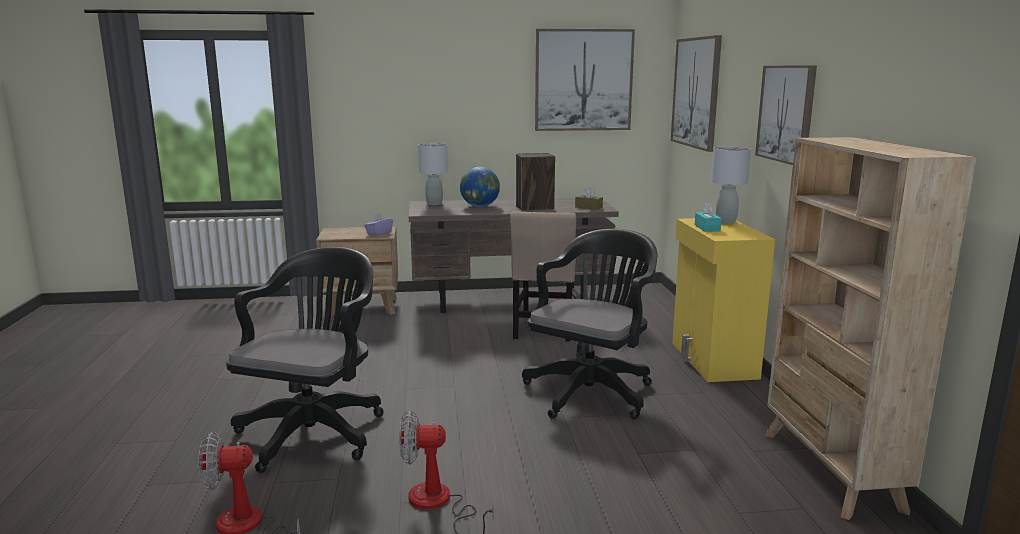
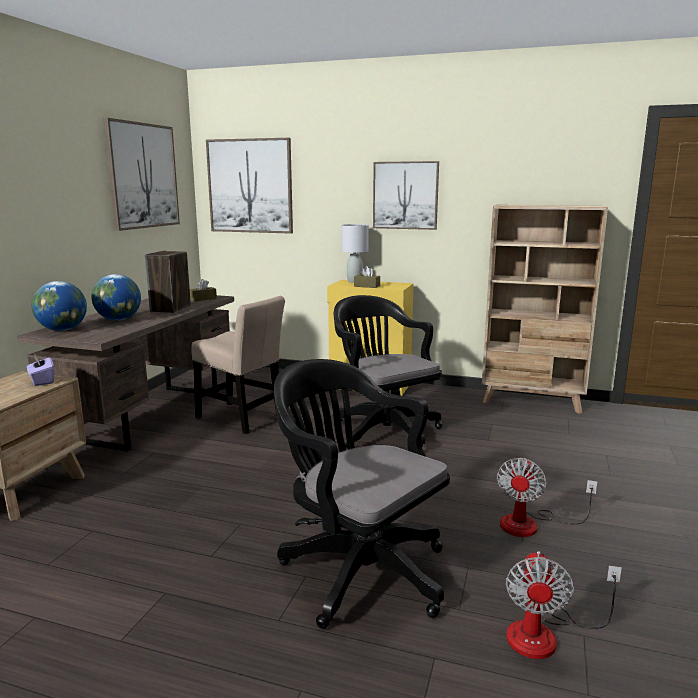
camera: 65 degrees left, 0 degrees up
(434, 204) = (63, 330): grey table lamp -> globe
(707, 228) = (367, 286): turquoise tissue box -> brown tissue box

